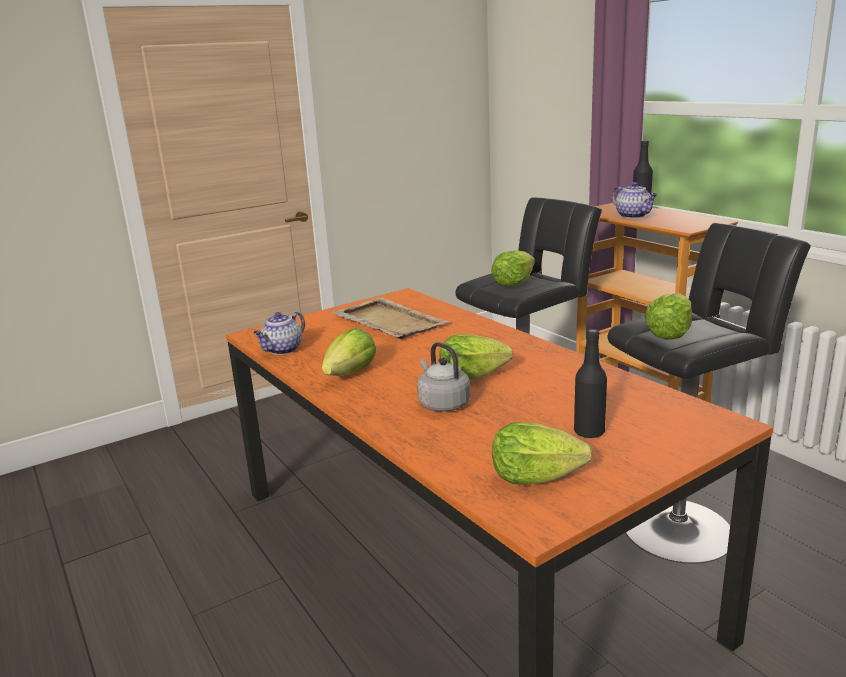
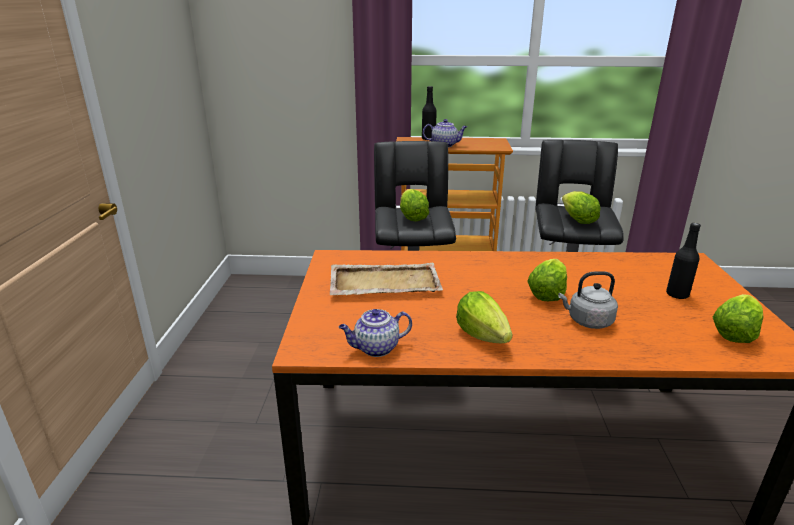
camera: 55 degrees left, 5 degrees up
(282, 350) = (375, 348): teapot -> teapot turned 90 degrees clockwise

